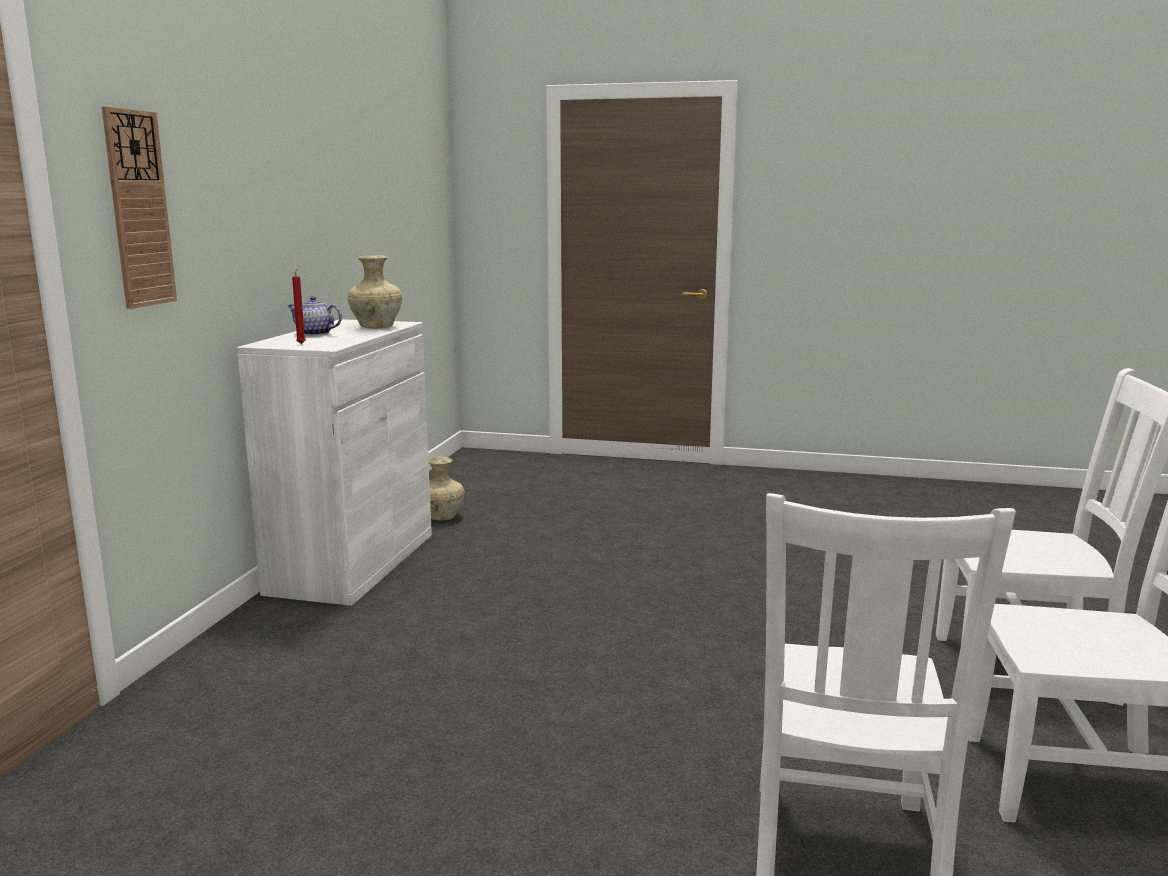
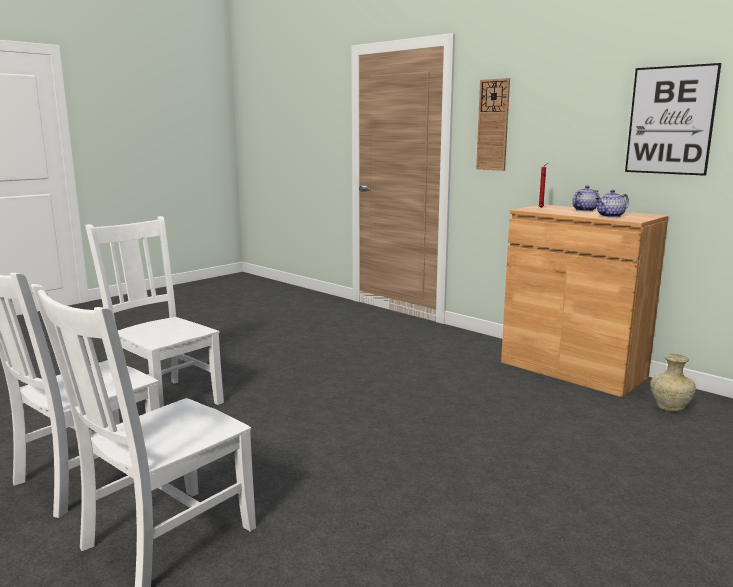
camera: 120 degrees right, 0 degrees up
(321, 199) = (670, 120): none -> picture
(352, 563) = (572, 370): white cabinet -> brown cabinet
(376, 327) = (610, 216): beige vase -> teapot

